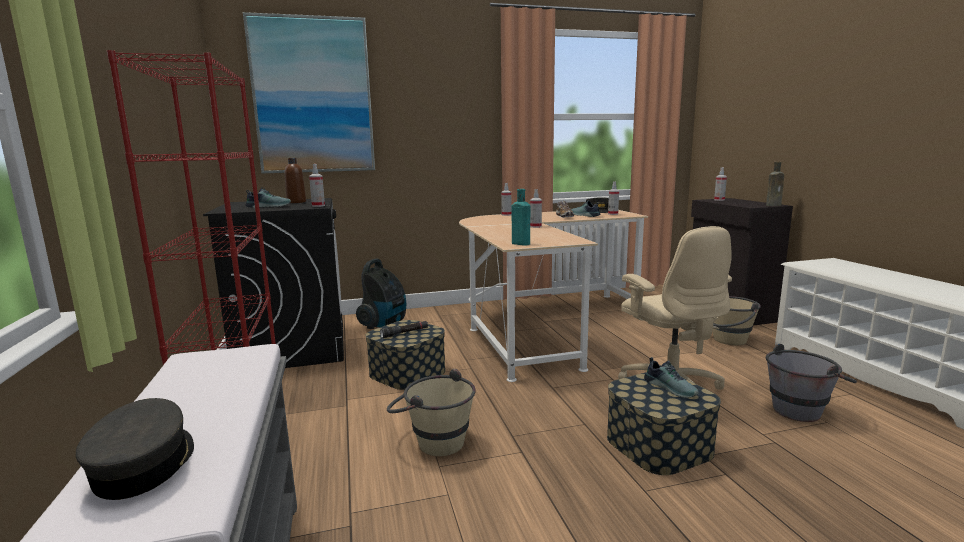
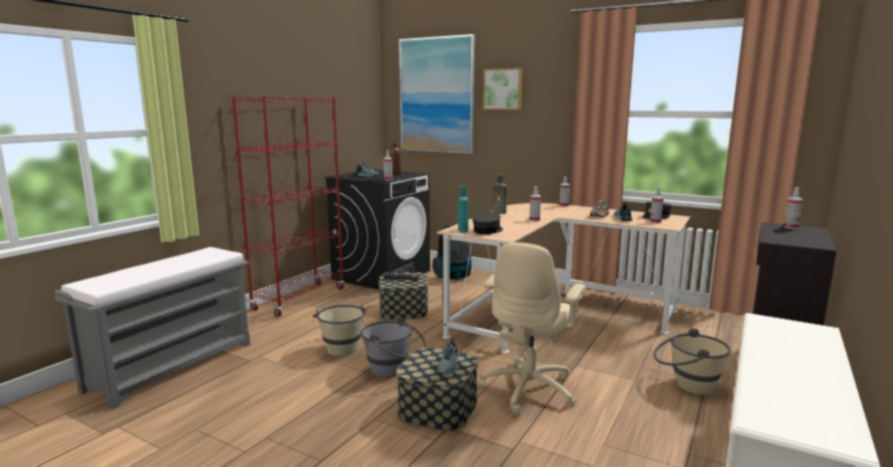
camera: 45 degrees right, 0 degrees up
(144, 465) = (121, 276): grey cap -> grey cap (488, 230)
(408, 89) = (503, 89): none -> picture
(774, 205) = (811, 245): brown bottle -> brown bottle (500, 213)
(803, 409) = (599, 450): grey bucket -> grey bucket (394, 371)

